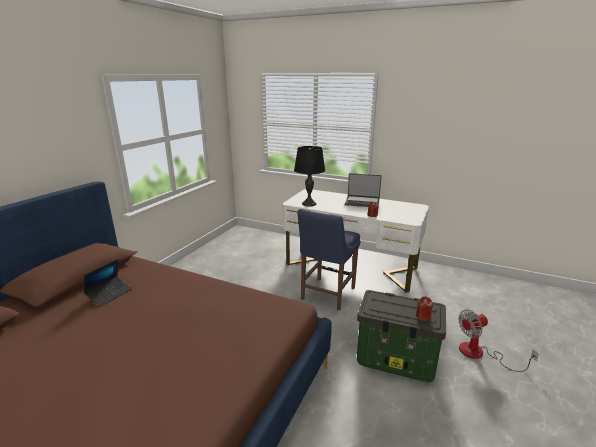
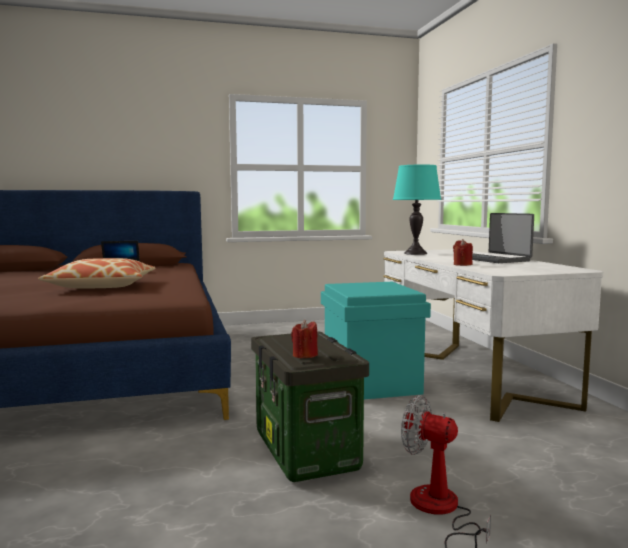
camera: 50 degrees right, 15 degrees down
(185, 326) = (102, 286): none -> pillow
(309, 204) = (415, 253): black table lamp -> turquoise table lamp
(326, 295) = (370, 382): blue chair -> turquoise storage box

